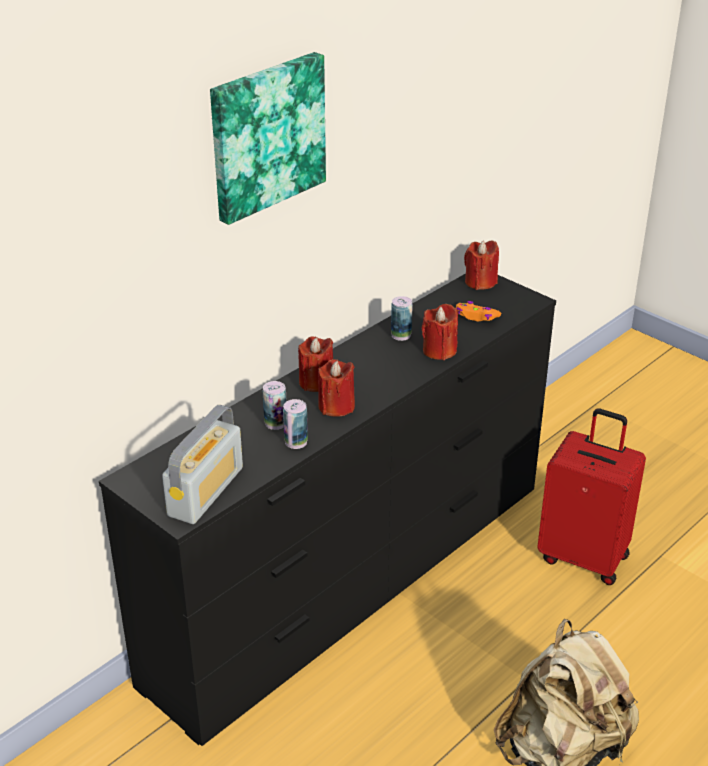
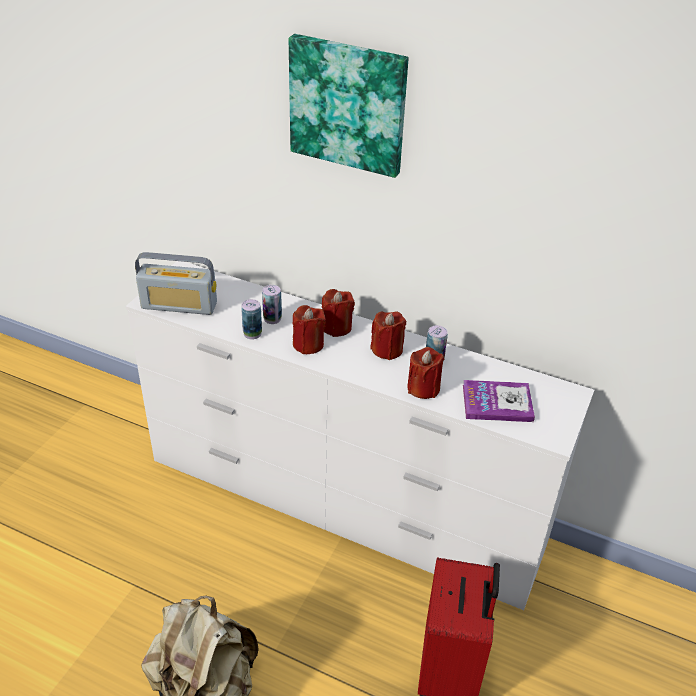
camera: 70 degrees right, 5 degrees up
(353, 581) = (343, 503): black dresser -> white dresser
(476, 316) = (497, 403): orange game controller -> book
(480, 282) = (563, 395): red candle -> red candle (387, 349)

